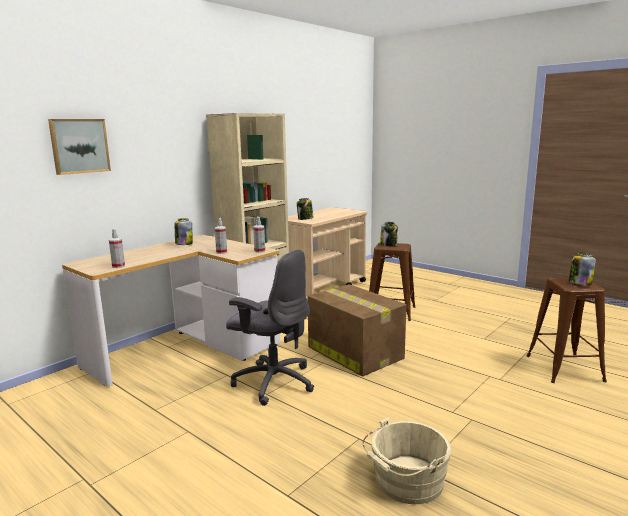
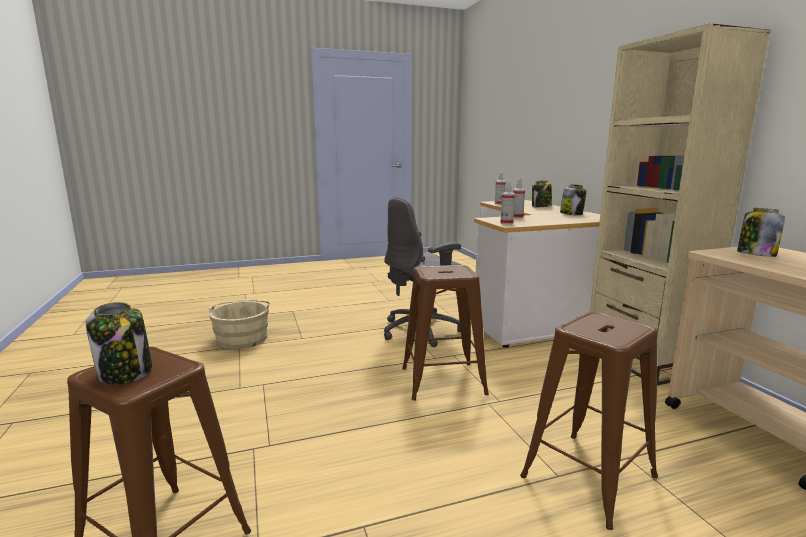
camera: 120 degrees right, 0 degrees up
(79, 146) = (555, 104): picture -> none
(354, 352) = (442, 381): cardboard box -> brown stool
(389, 244) = (621, 327): jar -> jar (541, 207)

